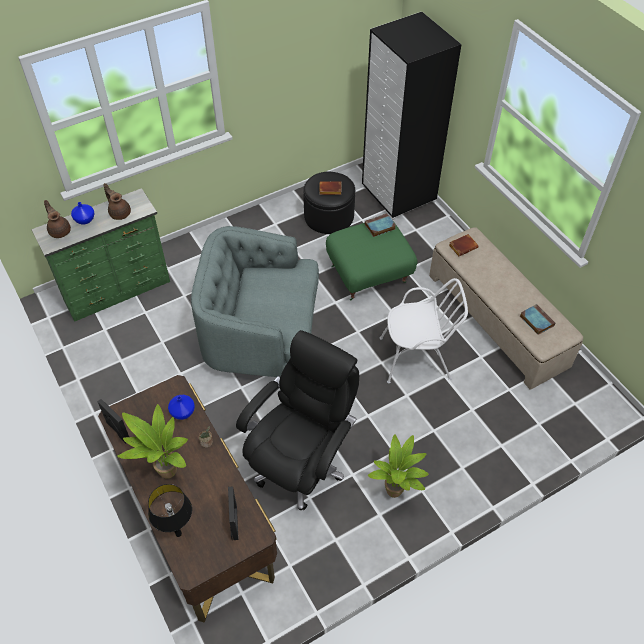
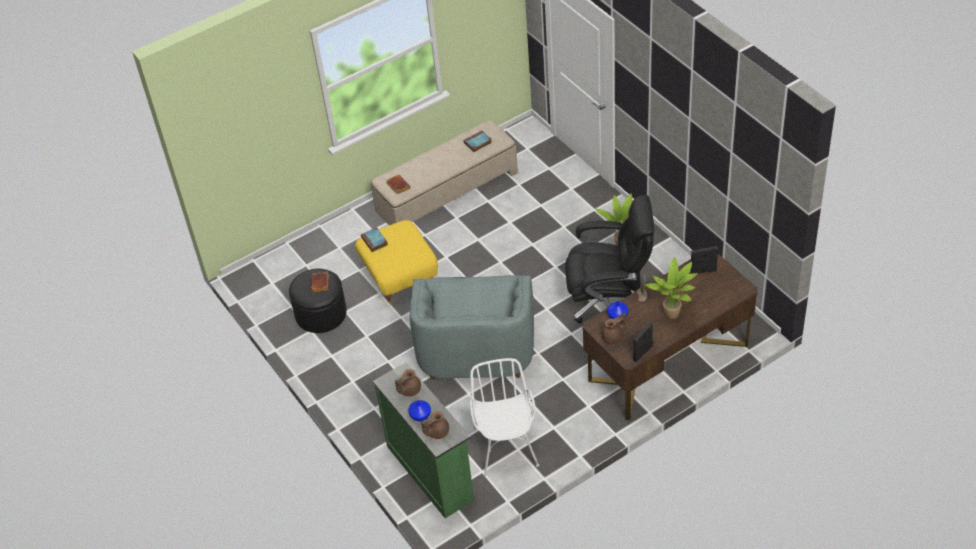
camera: 90 degrees left, 5 degrees down
(151, 404) = (613, 337): none -> brown teapot
(178, 534) = (719, 300): black table lamp -> none
(301, 465) = (608, 303): black office chair -> black office chair turned 150 degrees clockwise
(368, 275) = (399, 277): green ottoman -> yellow ottoman
(399, 195) = (290, 262): wardrobe -> none
(418, 357) = (492, 239): white chair -> white chair (505, 443)

